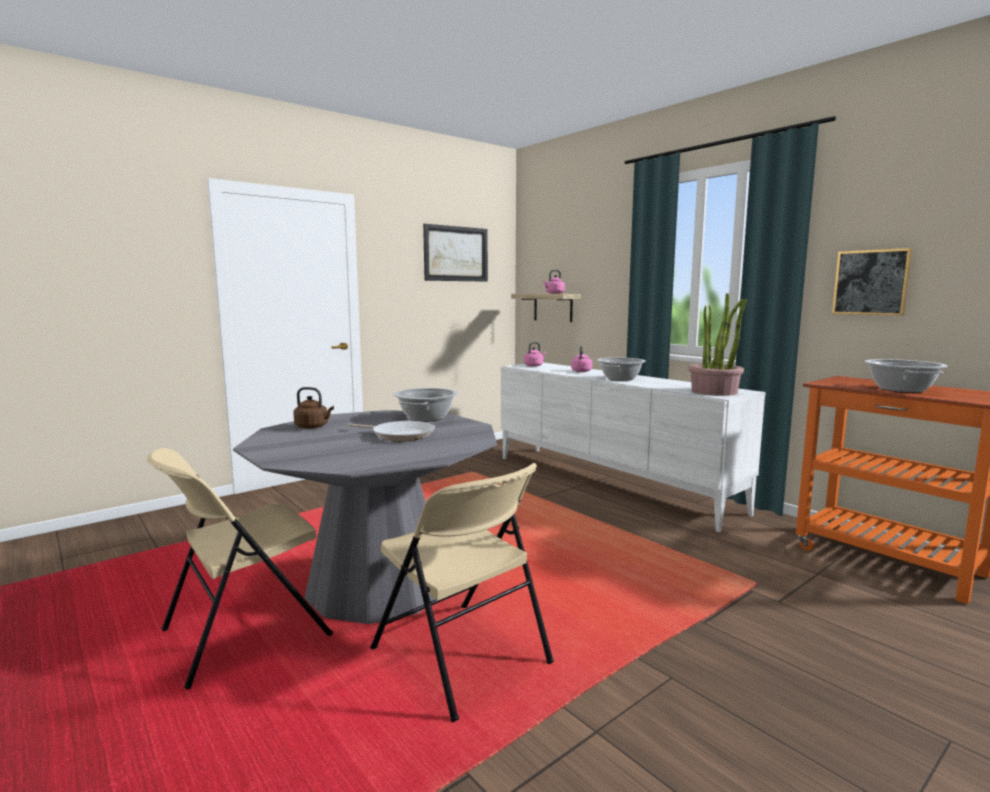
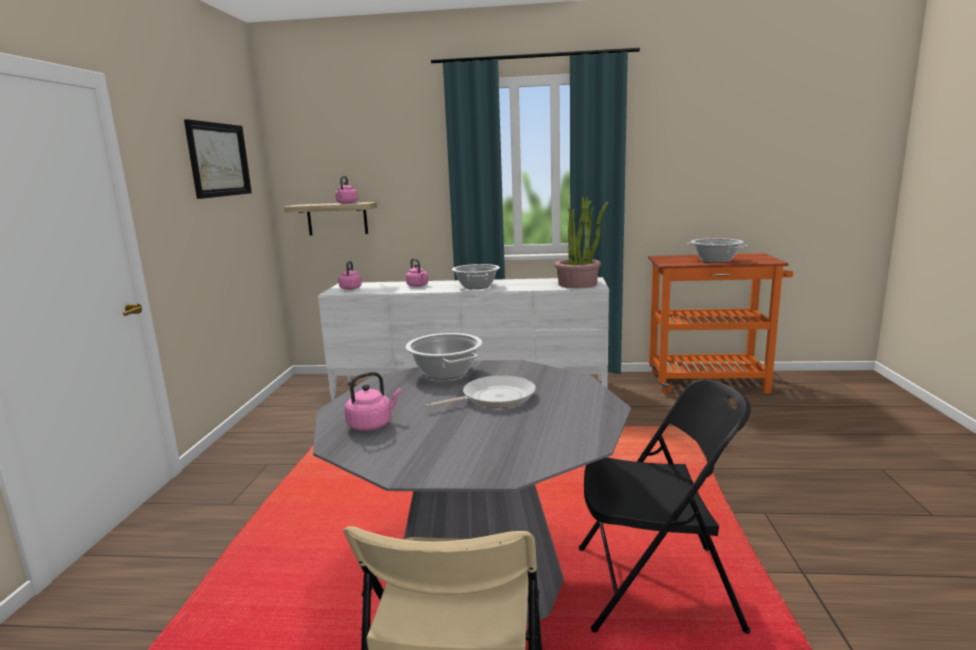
camera: 45 degrees left, 5 degrees up
(313, 427) = (372, 424): brown kettle -> pink kettle
(459, 656) = (655, 587): beige chair -> black chair
(871, 282) = (665, 182): picture -> none

